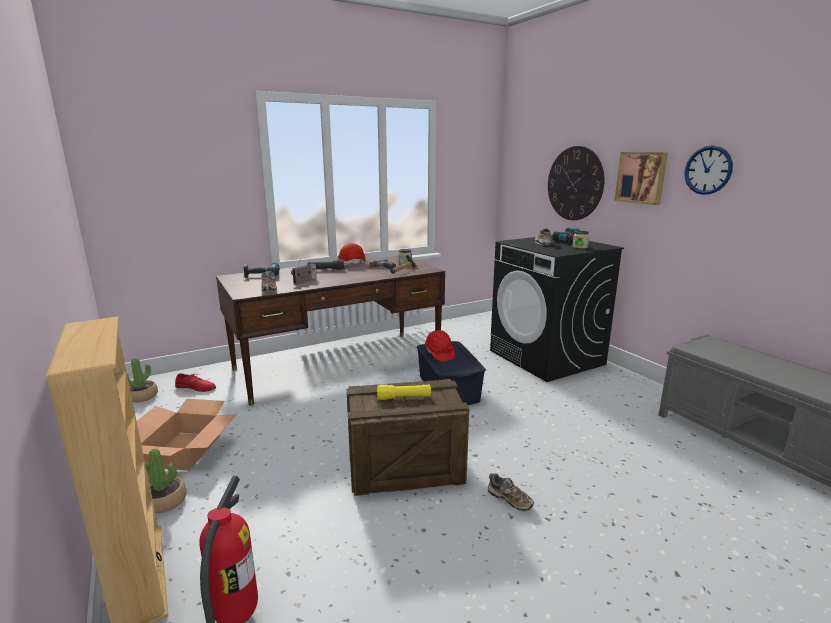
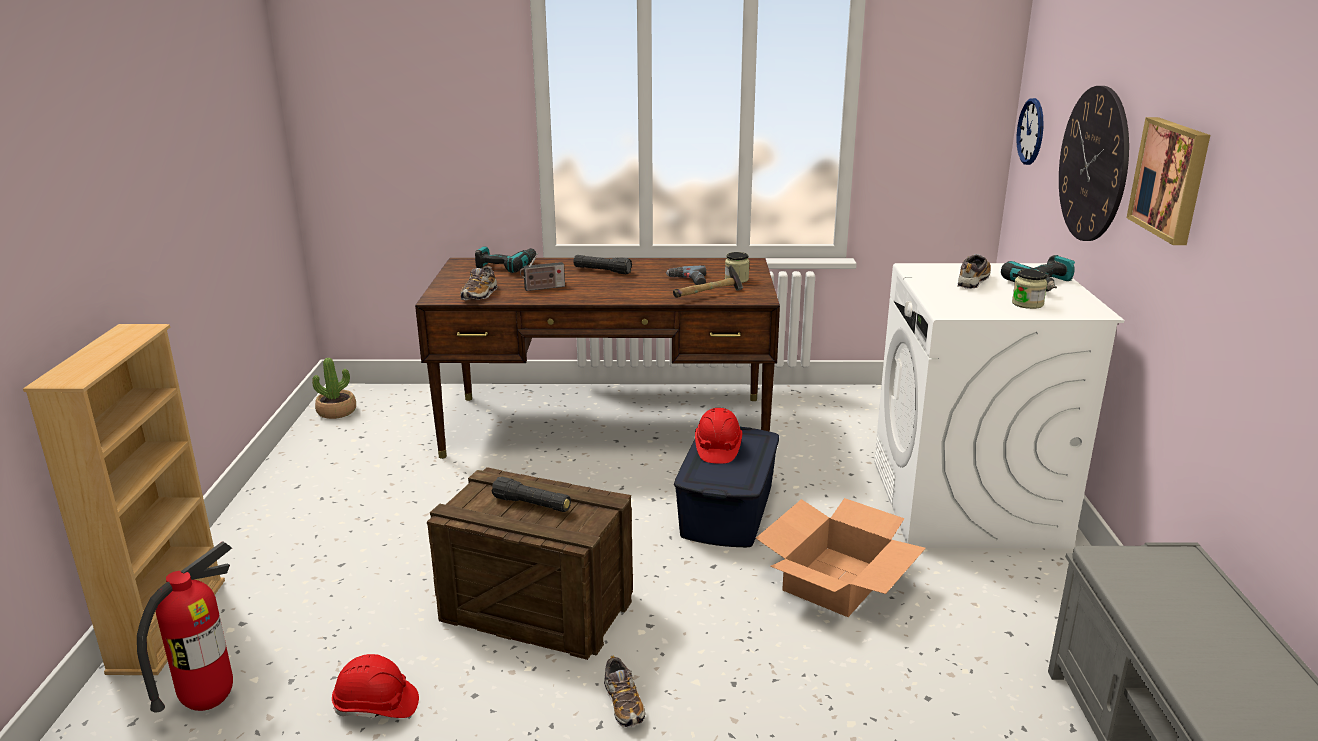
camera: 30 degrees right, 5 degrees up
(165, 501) = (252, 553): potted plant -> none
(184, 450) = (319, 497): cardboard box -> cardboard box (837, 581)
(196, 387) = (402, 414): red shoe -> none
(353, 264) = (657, 266): red hard hat -> red hard hat (376, 706)
(404, 397) = (532, 504): yellow flashlight -> black flashlight
(547, 357) = (967, 503): black washing machine -> white washing machine
(708, 170) = (1255, 191): wall clock -> wall clock (1031, 131)

